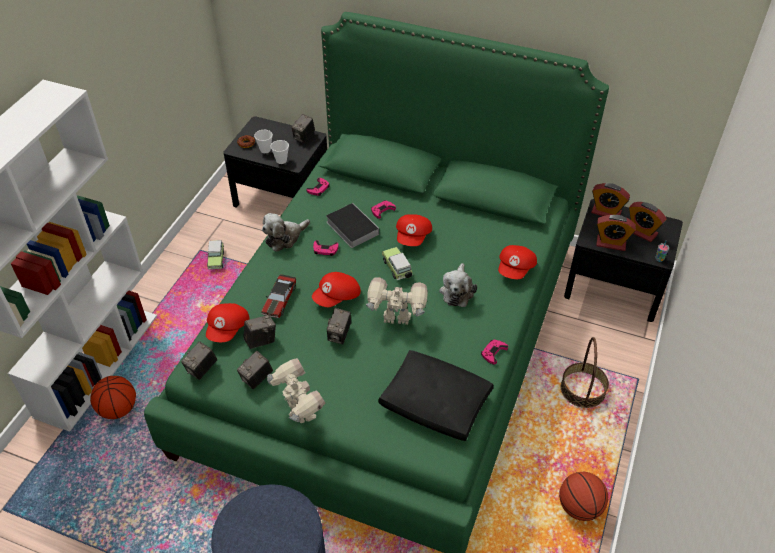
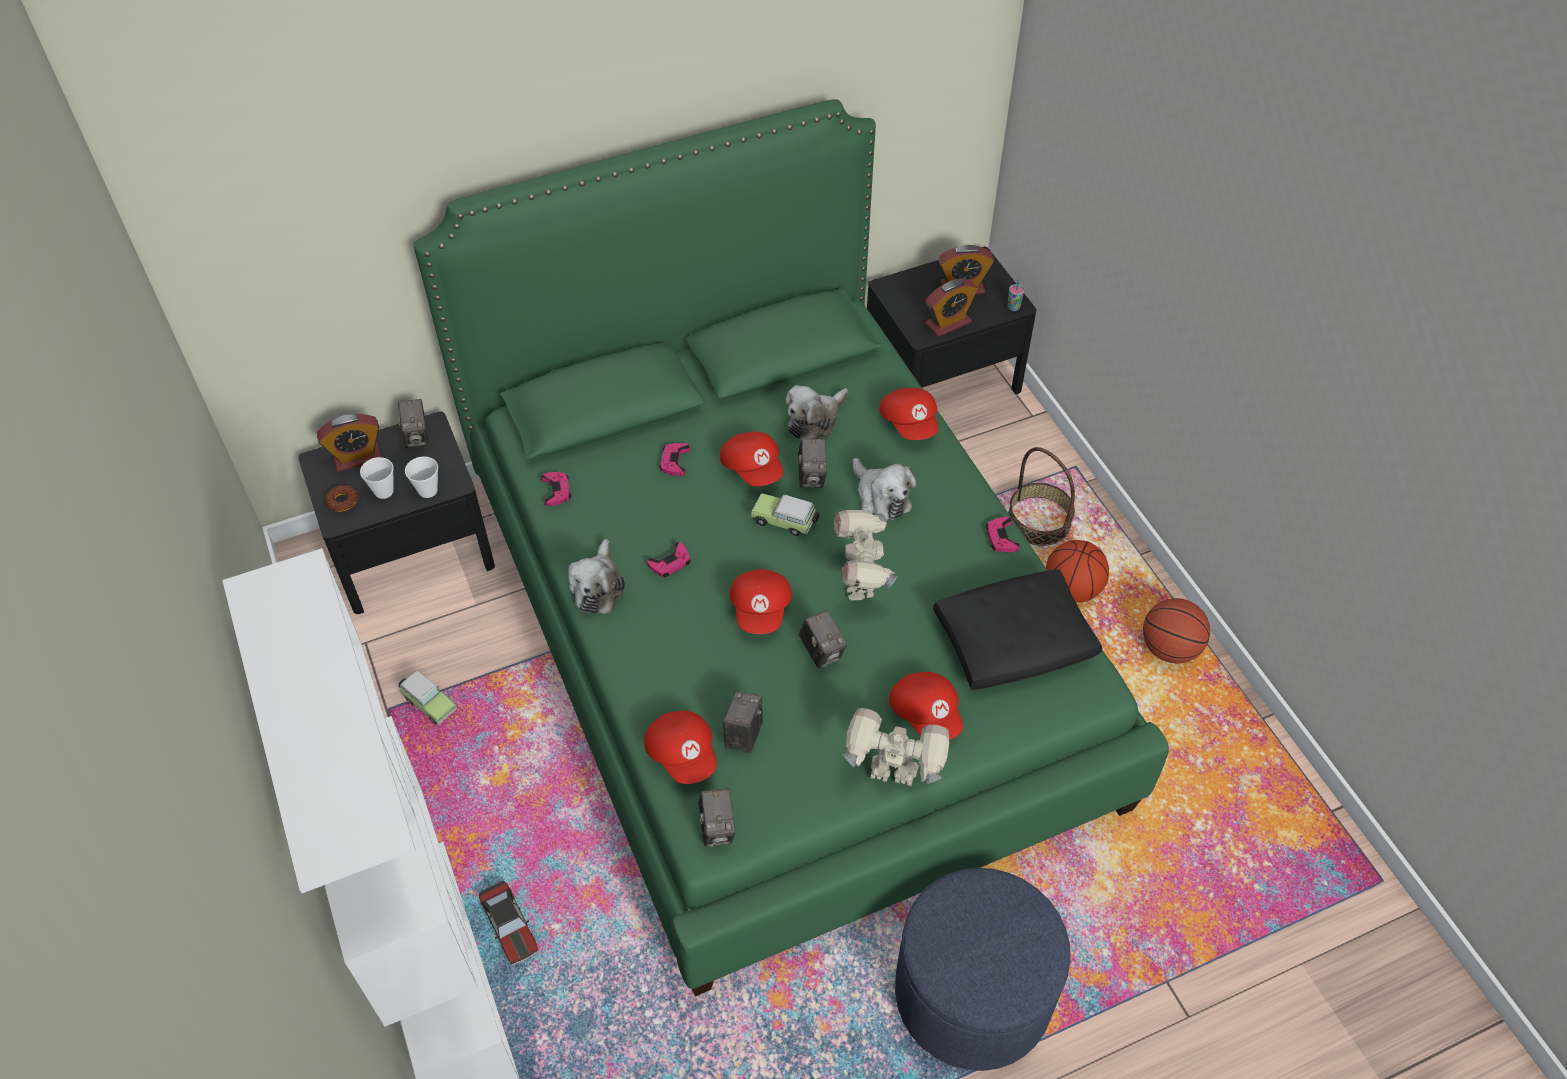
camera: 45 degrees left, 5 degrees up
(118, 409) = (551, 1001): basketball -> basketball (1072, 589)
(256, 379) = (796, 782): camera -> camera (812, 476)
(279, 300) = (700, 668): toy car -> toy car (510, 927)
(350, 400) = (926, 714): none -> red cap
(351, 227) = (664, 510): book -> none
(396, 320) = (861, 583): toy robot -> toy robot turned 60 degrees counterclockwise
(469, 236) = (815, 421): none -> plush toy
(606, 212) = (901, 288): alarm clock -> alarm clock (357, 458)

